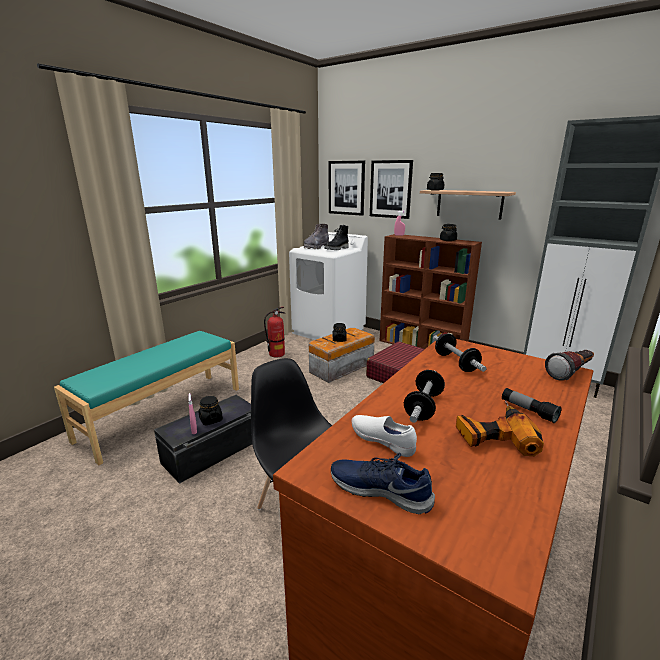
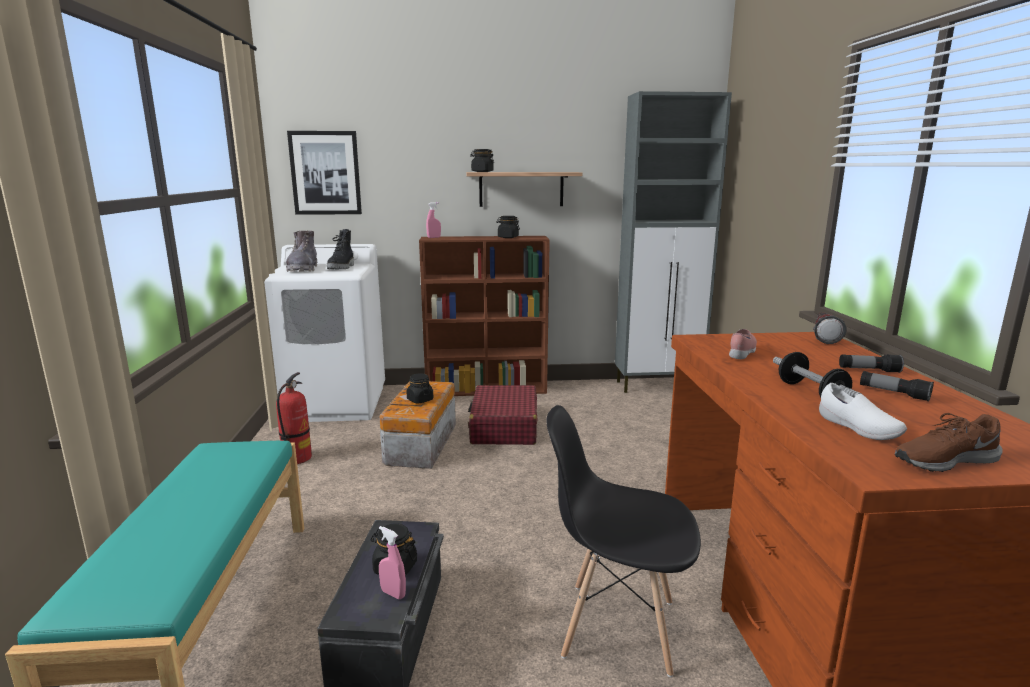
camera: 40 degrees left, 5 degrees down
(380, 489) = (943, 460): blue shoe -> brown shoe
(382, 441) = (857, 428): white shoe -> white shoe turned 120 degrees counterclockwise
(390, 189) = (404, 173): picture -> none
(456, 363) = (742, 353): dumbbell -> pink shoe
(493, 434) = (893, 393): power drill -> flashlight

